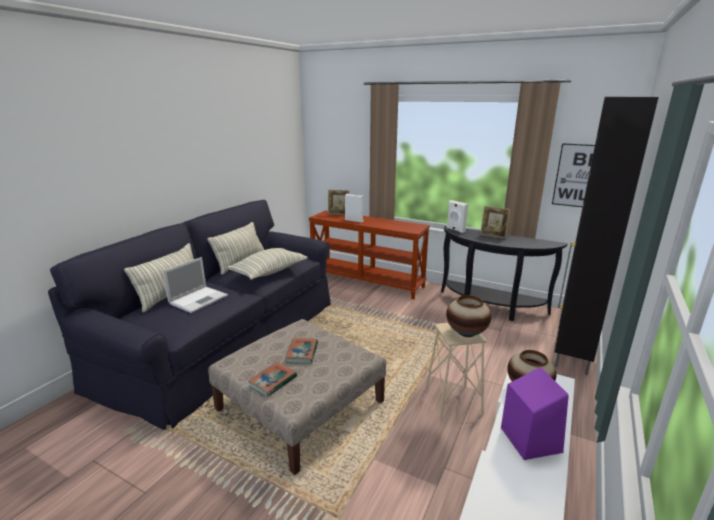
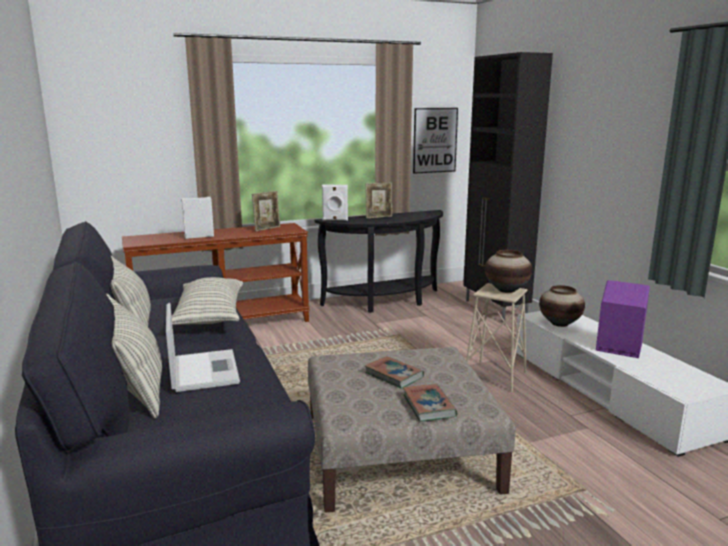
camera: 50 degrees left, 5 degrees down
(338, 214) = (157, 236): picture frame -> picture frame (267, 229)

